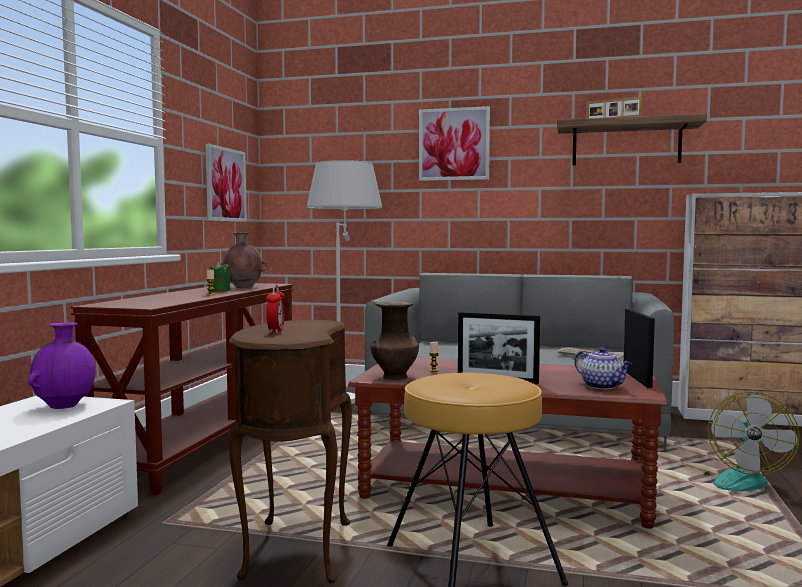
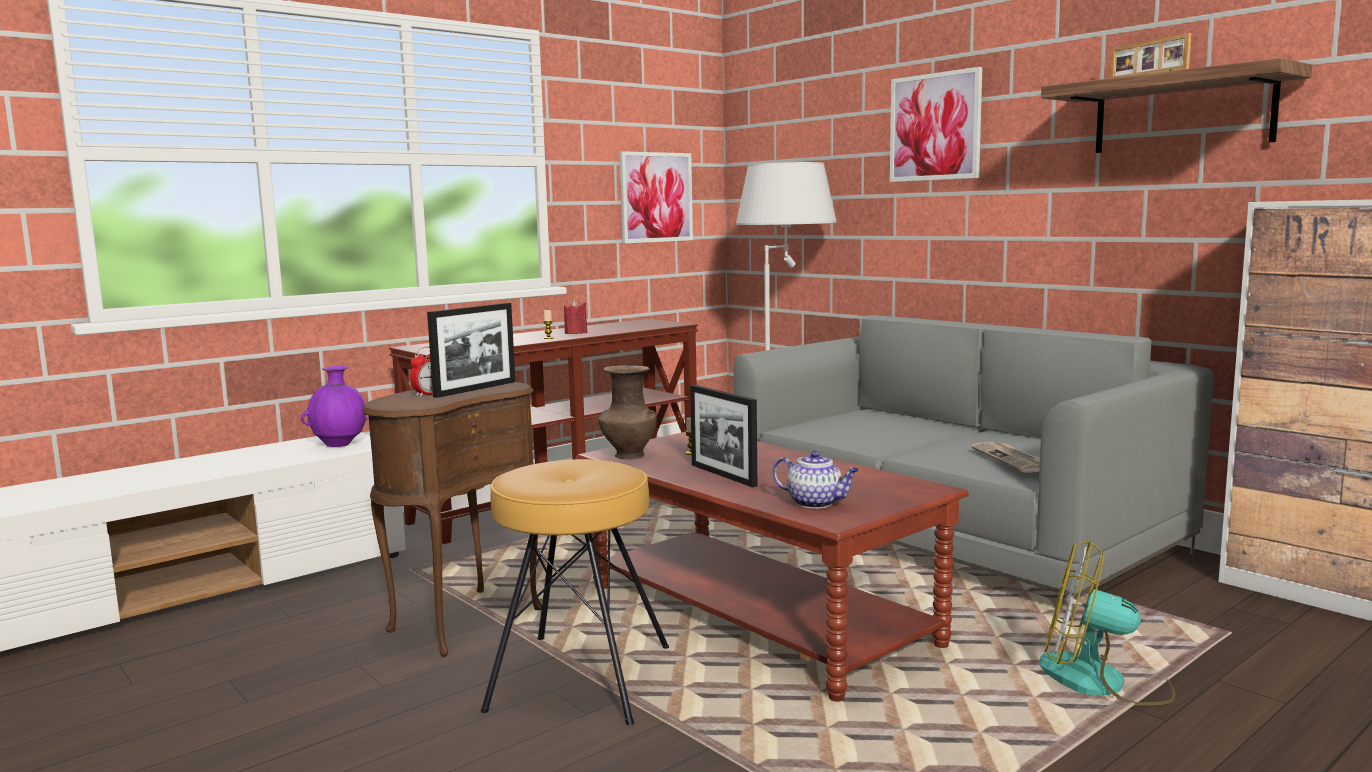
camera: 35 degrees right, 5 degrees up
(219, 291) = (576, 333): green candle -> red candle
(243, 288) = (617, 329): brown vase -> none
(602, 386) = (816, 503): teapot -> teapot turned 60 degrees counterclockwise
(637, 378) = (896, 500): picture frame -> picture frame (475, 389)
(737, 479) = (1102, 682): fan -> fan turned 60 degrees clockwise

